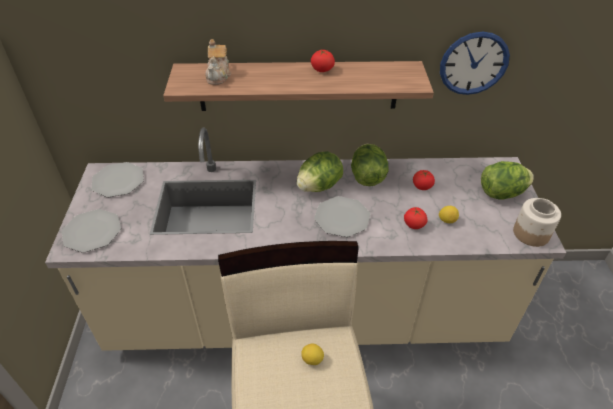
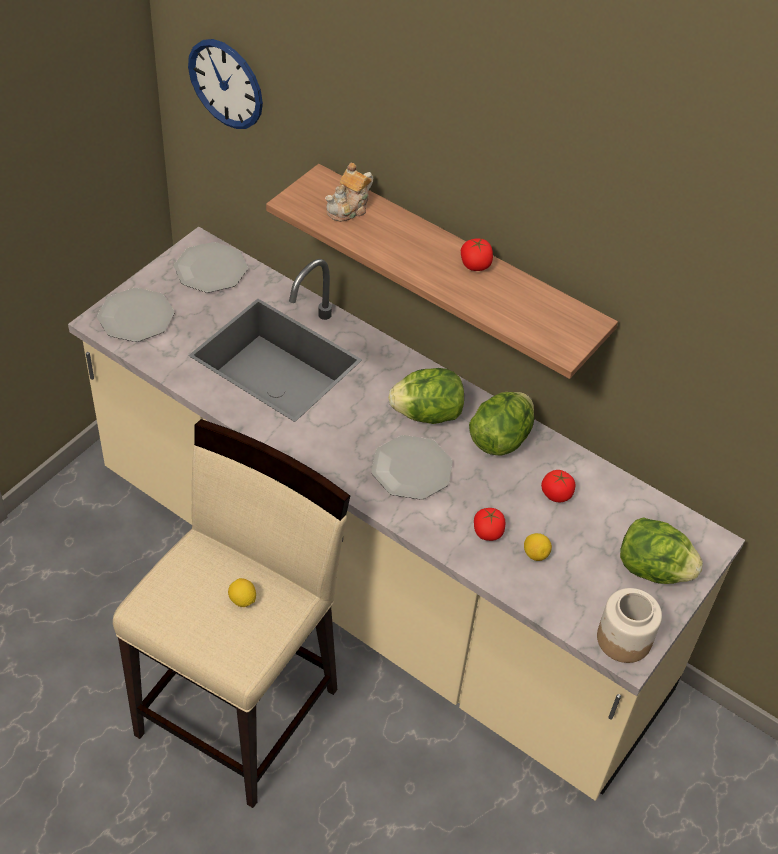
camera: 35 degrees right, 5 degrees up
(473, 63) = (689, 363): wall clock -> wall clock (226, 84)

